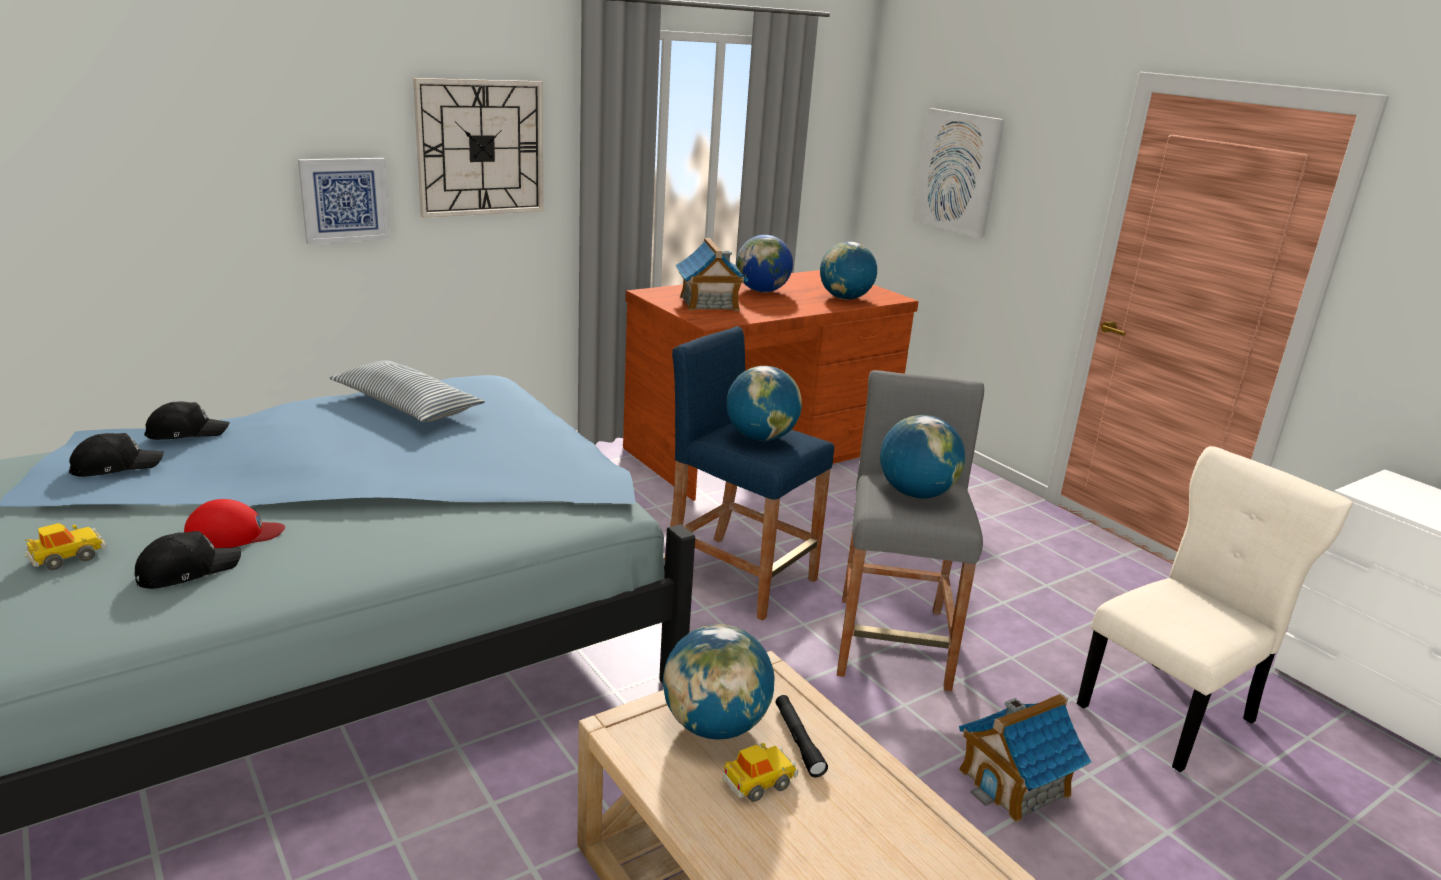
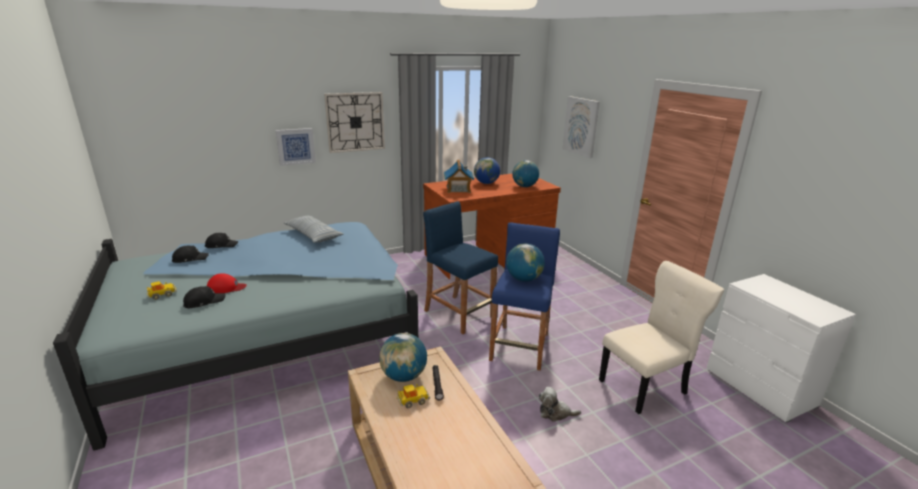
camera: 10 degrees right, 0 degrees up
(761, 437) = (463, 252): globe -> none
(893, 642) = (520, 347): grey stool -> blue stool
(1015, 783) = (555, 413): toy house -> plush toy

